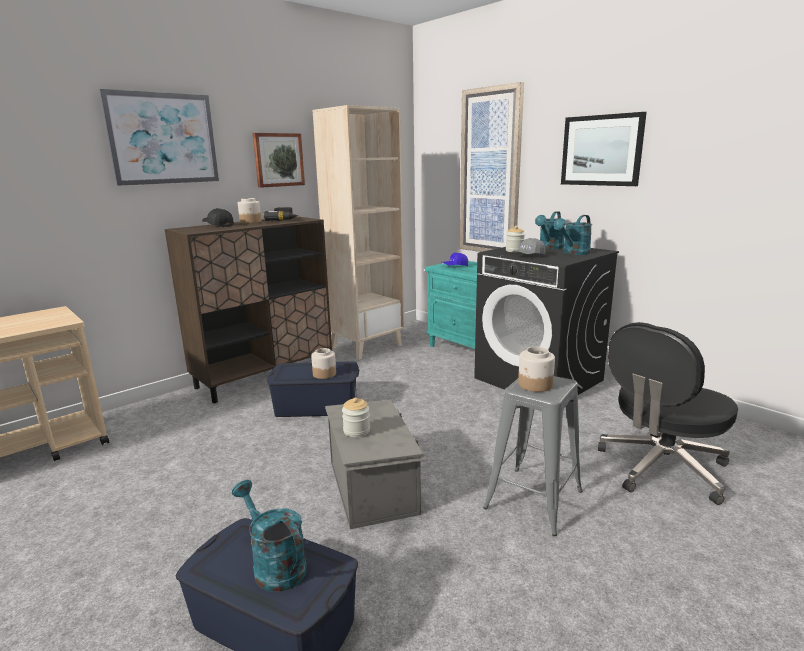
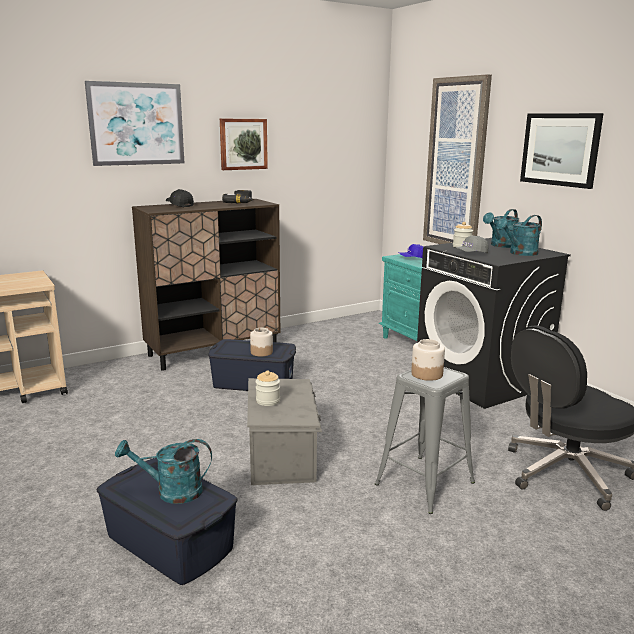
camera: 10 degrees right, 0 degrees up
(250, 222) = (210, 203): jar -> none
(274, 565) = (171, 492): turquoise watering can -> turquoise watering can turned 60 degrees counterclockwise
(366, 346) = (319, 332): beige bookcase -> none

